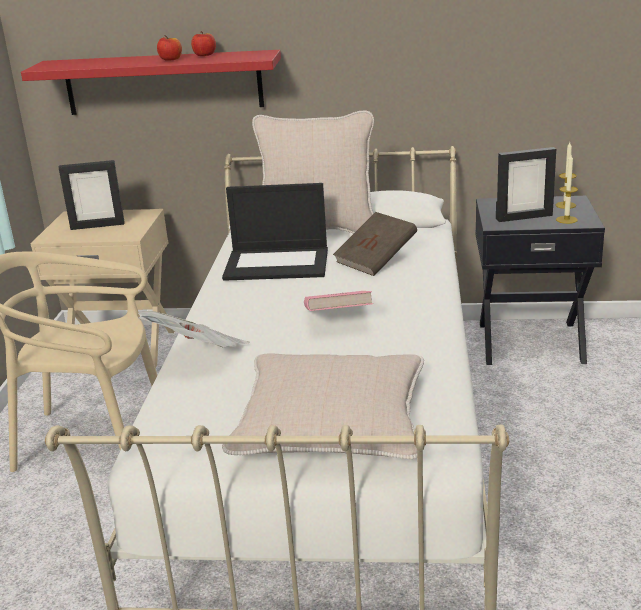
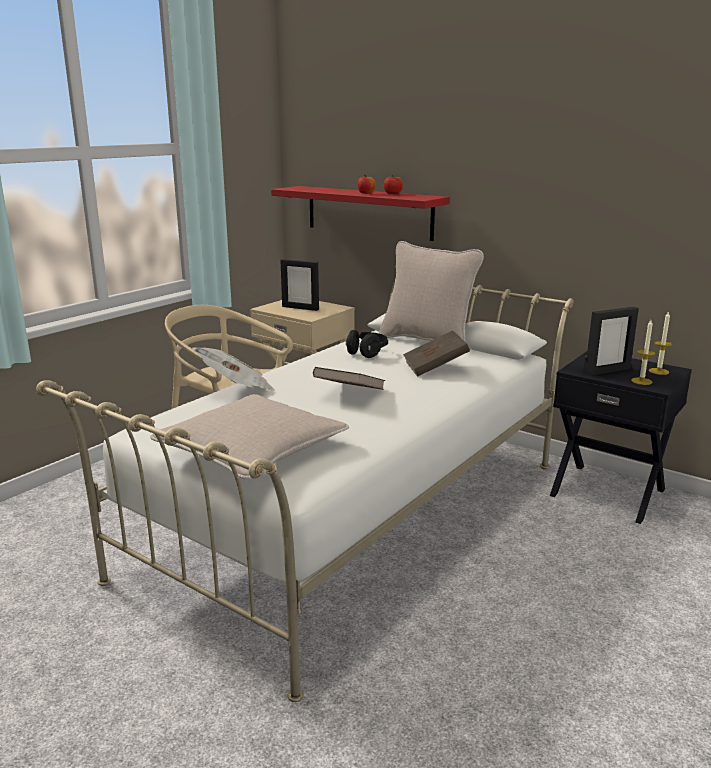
camera: 30 degrees right, 5 degrees down
(278, 263) = (367, 353): laptop -> black headphones
(337, 320) = (349, 394): pink book -> brown book
(524, 217) = (606, 371): picture frame -> picture frame turned 45 degrees counterclockwise

